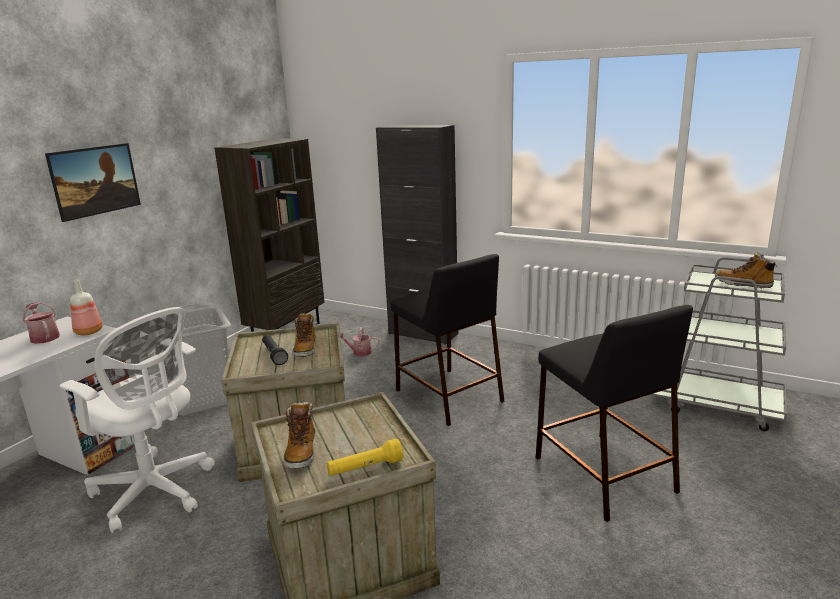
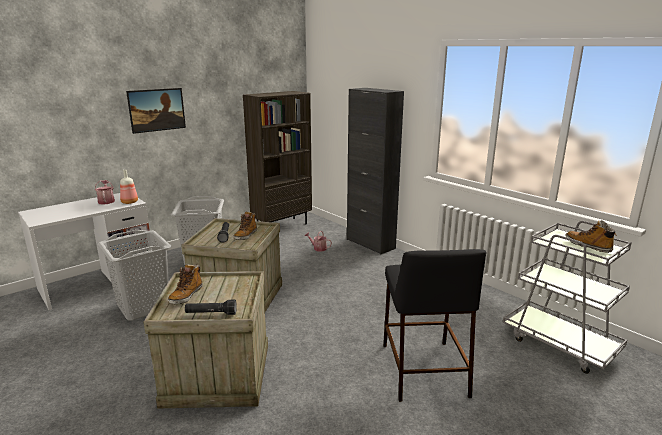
camera: 20 degrees right, 0 degrees up
(156, 492) = (143, 307): white office chair -> grey laundry basket
(365, 468) = (211, 314): yellow flashlight -> black flashlight
(447, 395) = (355, 289): black stool -> none

